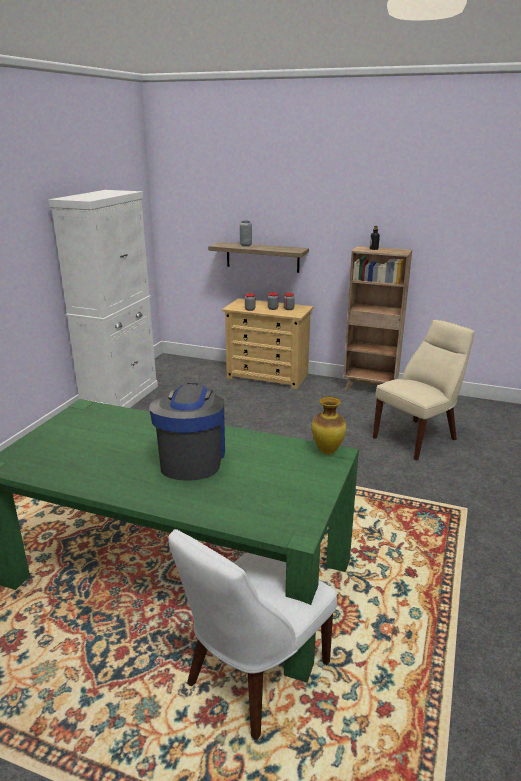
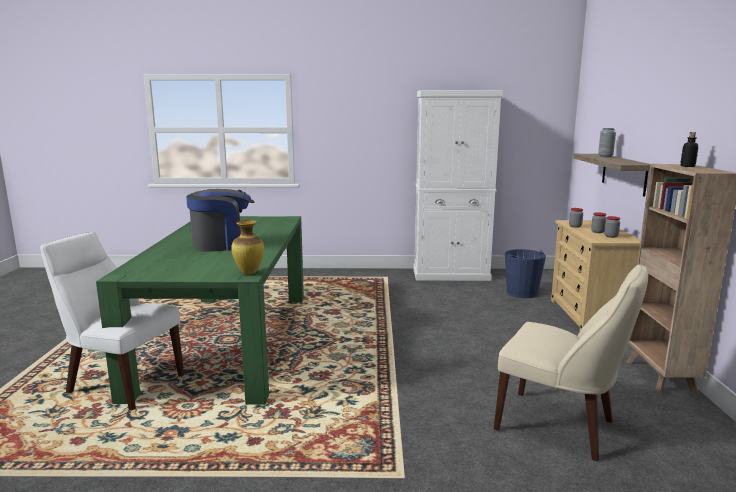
camera: 70 degrees right, 10 degrees down
(200, 383) = (522, 293): none -> blue bucket

